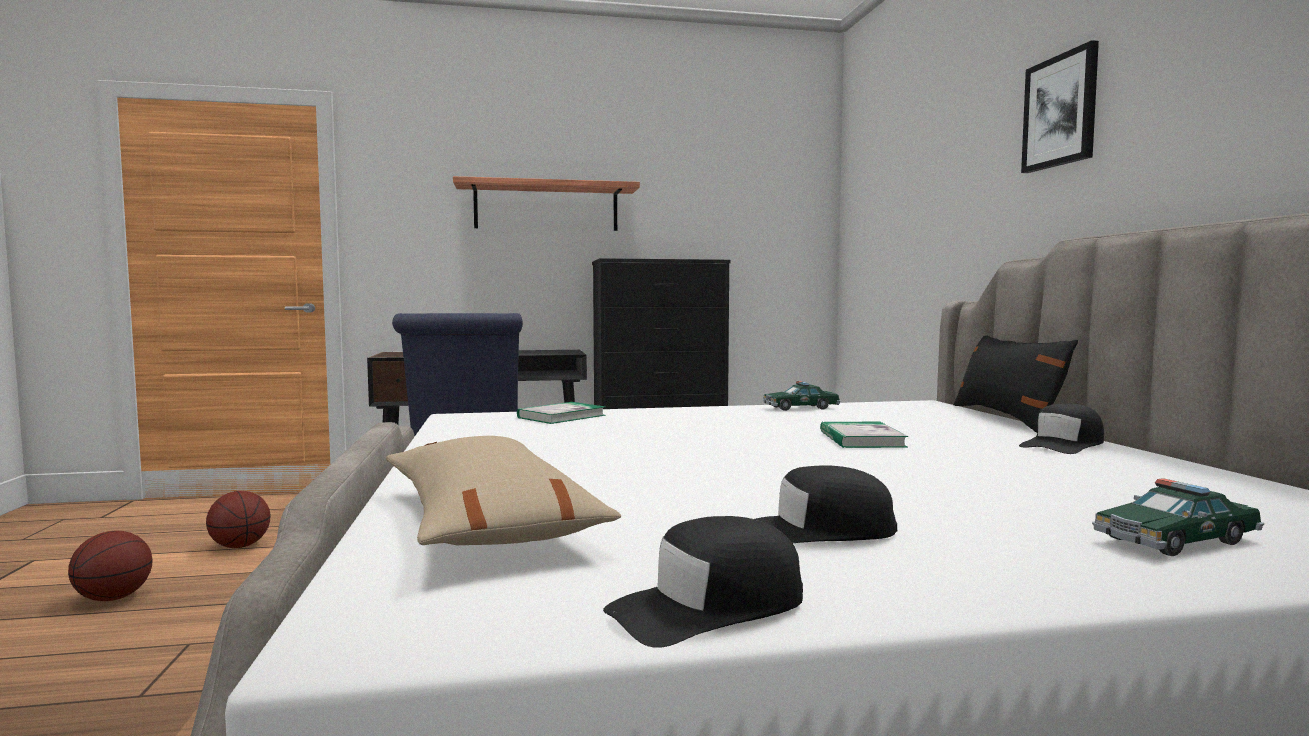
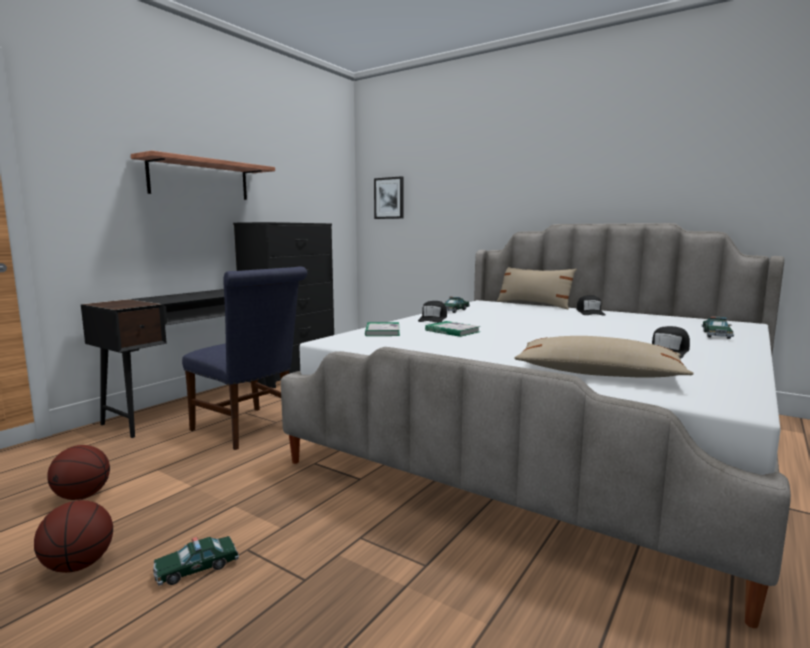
camera: 45 degrees left, 5 degrees up
(135, 639) = (197, 568): none -> toy car
(708, 607) = (737, 374): black cap -> black cap (433, 319)
(861, 439) = (537, 320): book -> book (452, 331)
(1007, 418) = (534, 304): black pillow -> beige pillow
(1060, 111) = (536, 164): picture -> picture (389, 198)

